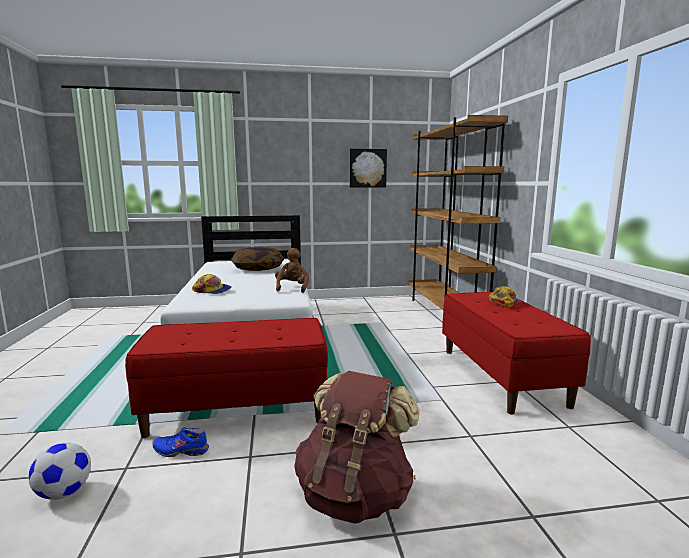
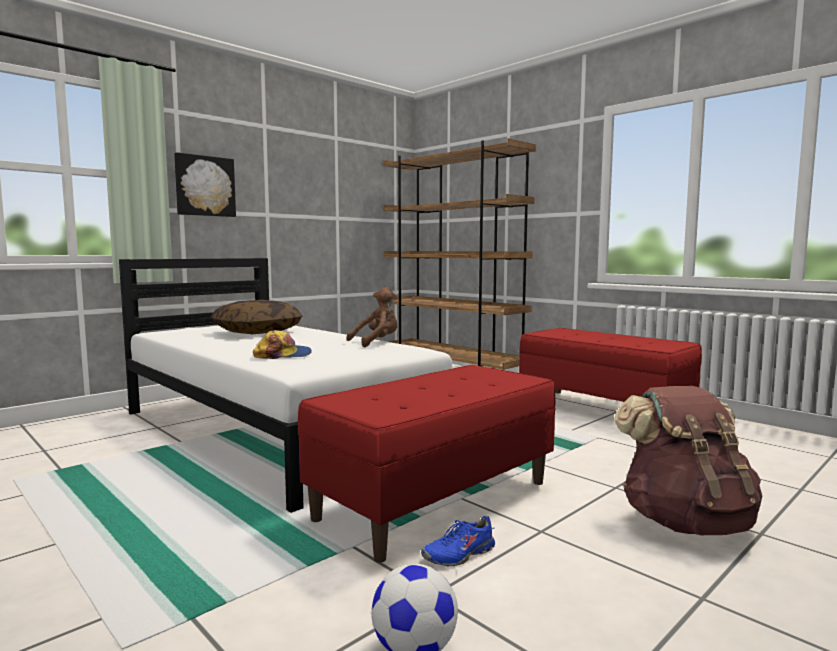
camera: 35 degrees left, 5 degrees down
(292, 288) = (377, 342): brown plush toy -> brown plush toy turned 90 degrees clockwise
(367, 168) = (335, 198): picture -> picture (204, 186)
(503, 302) = (586, 333): cap -> none

